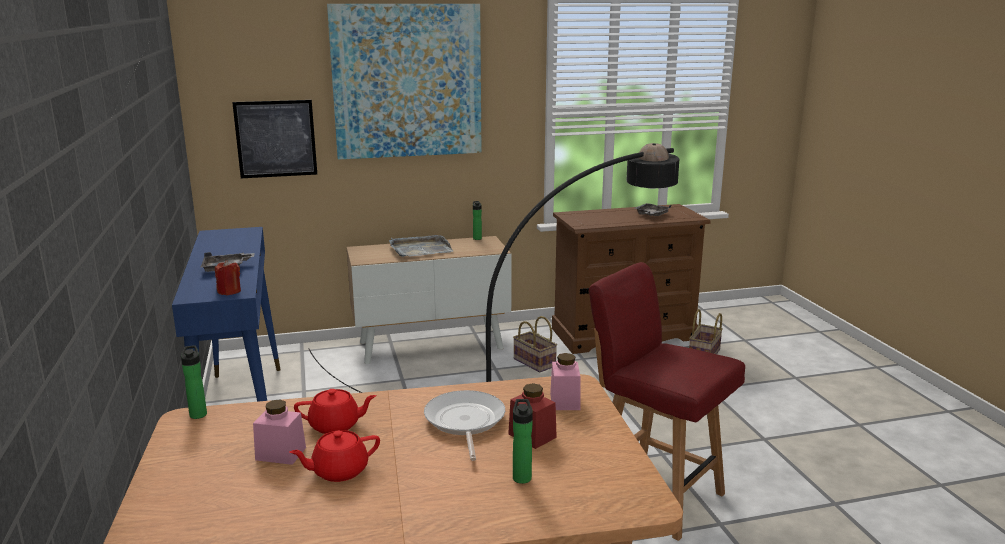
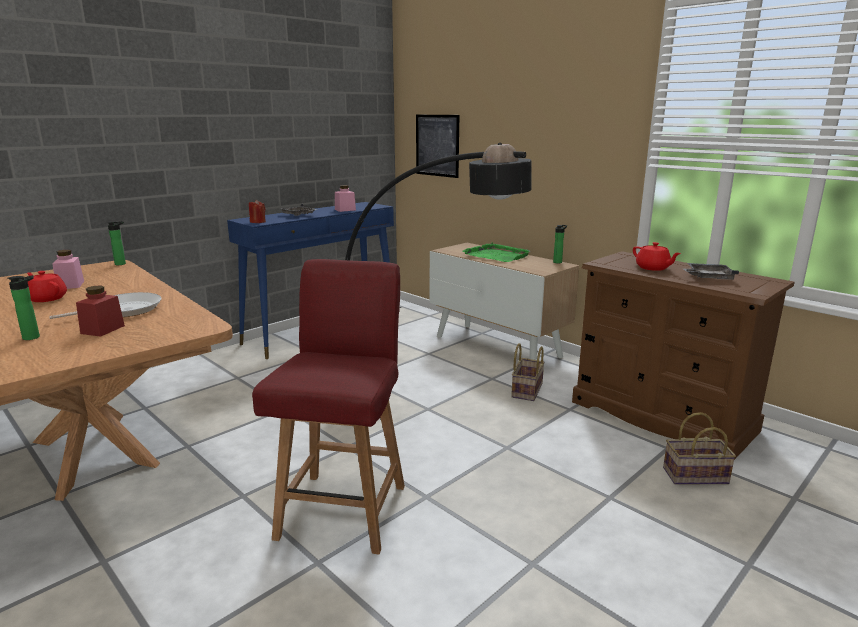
camera: 60 degrees right, 0 degrees up
(336, 425) = (111, 287): red teapot -> red teapot (653, 268)
(407, 81) = (524, 100): picture -> none
(420, 249) = (497, 255): grey tray -> green tray
(565, 401) = (170, 329): pink jar -> pink jar (345, 210)

